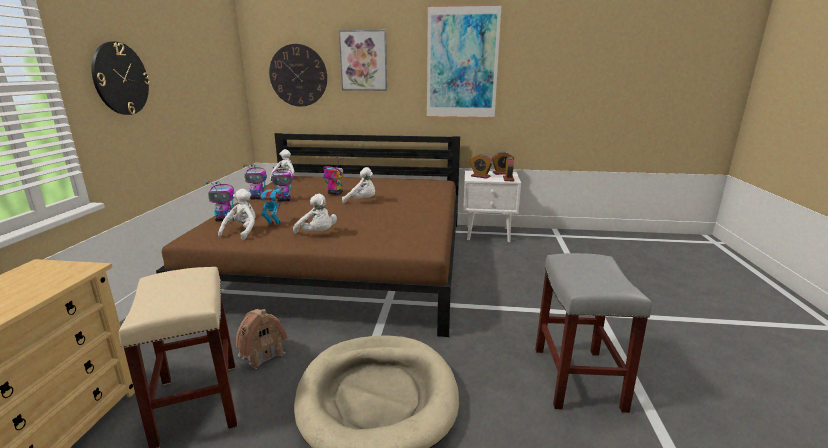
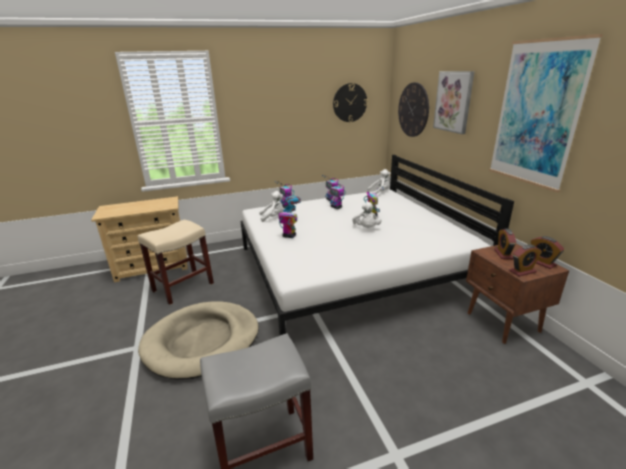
camera: 65 degrees right, 5 degrees up
(120, 79) = (259, 113): wall clock -> wall clock (350, 102)
(261, 354) = (226, 286): toy house -> none
(318, 234) = (289, 236): white plush toy -> toy robot
(344, 261) = (352, 268): brown bed -> white bed
(488, 234) = (503, 322): white nightstand -> brown nightstand

